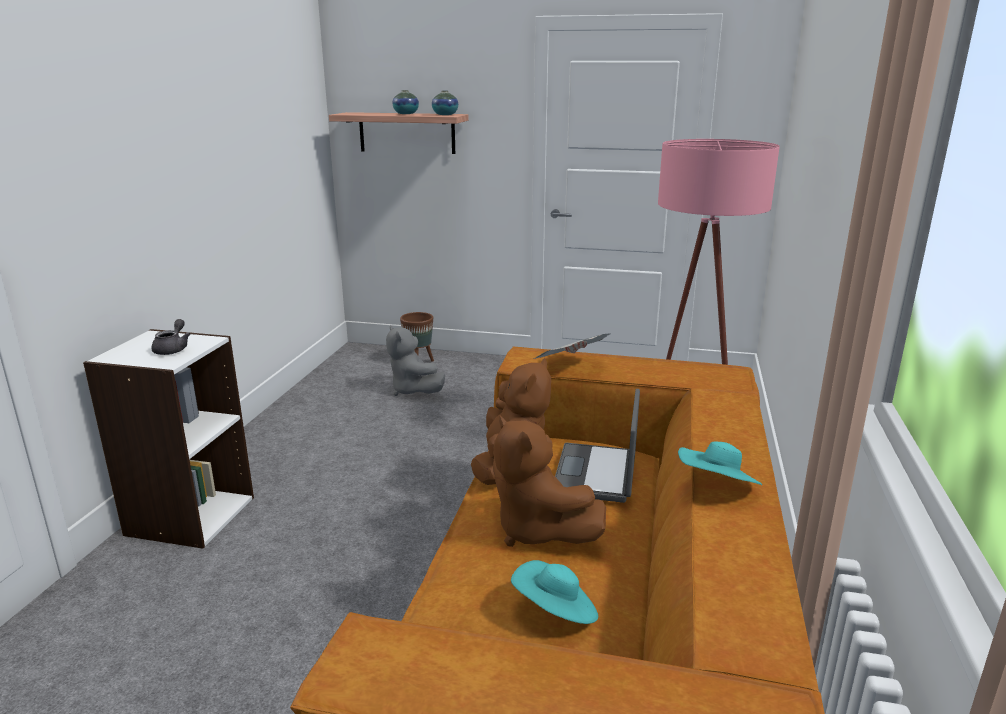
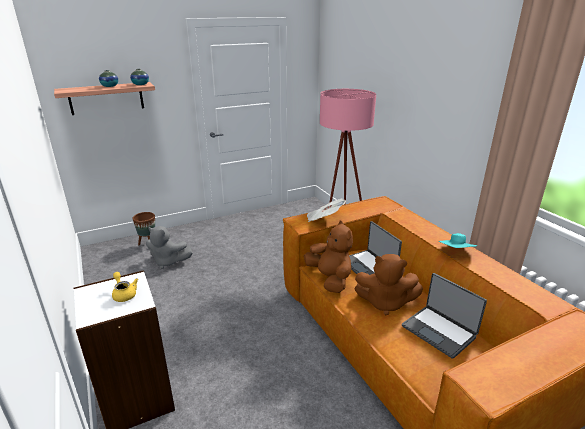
camera: 40 degrees left, 5 degrees up
(173, 349) = (124, 294): grey teapot -> yellow teapot
(555, 611) = (439, 331): turquoise hat -> laptop

